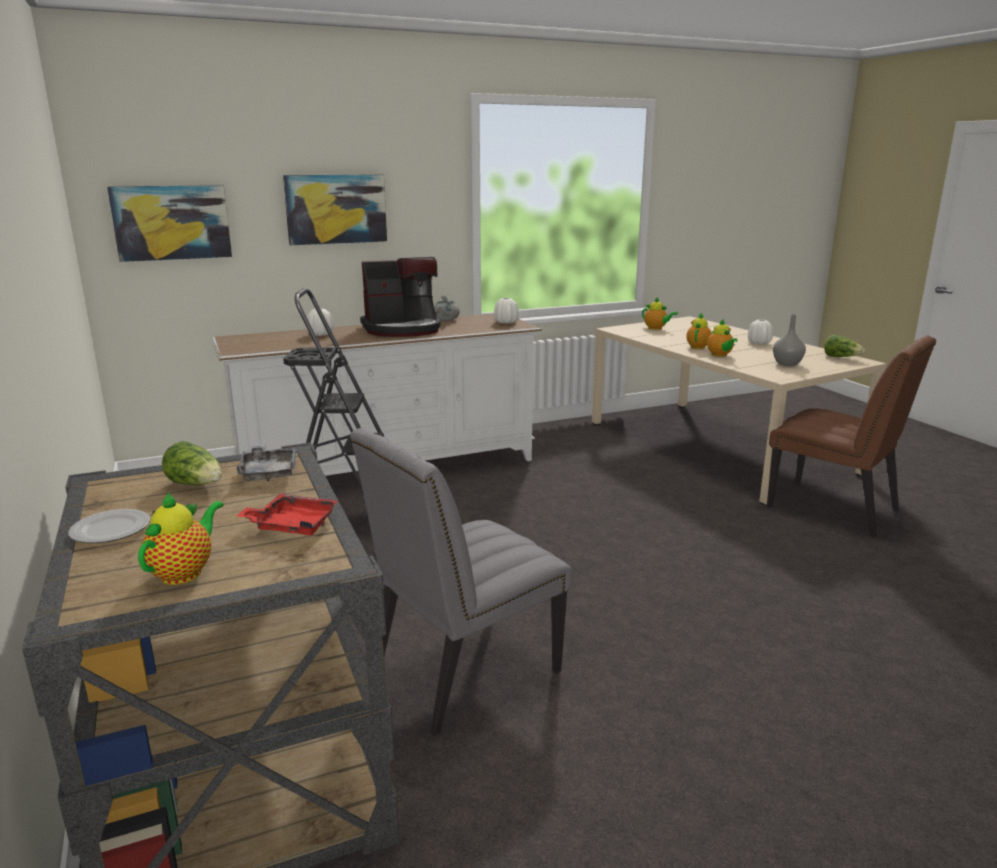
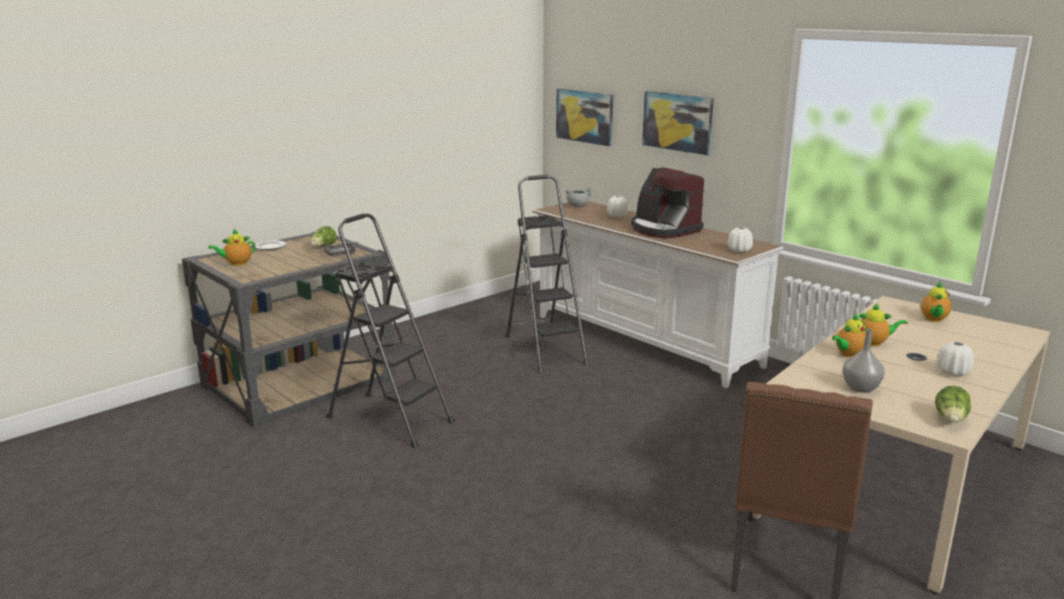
camera: 70 degrees right, 0 degrees up
(185, 572) = (236, 263): teapot -> teapot turned 150 degrees clockwise
(292, 525) = (281, 268): red tray -> none
(445, 320) = (718, 234): grey cooking pot -> grey cooking pot (578, 206)
(466, 671) = (388, 418): grey chair -> step ladder

